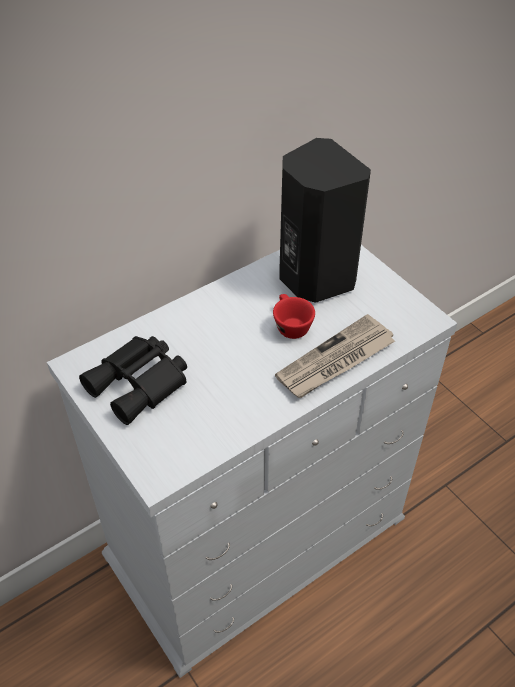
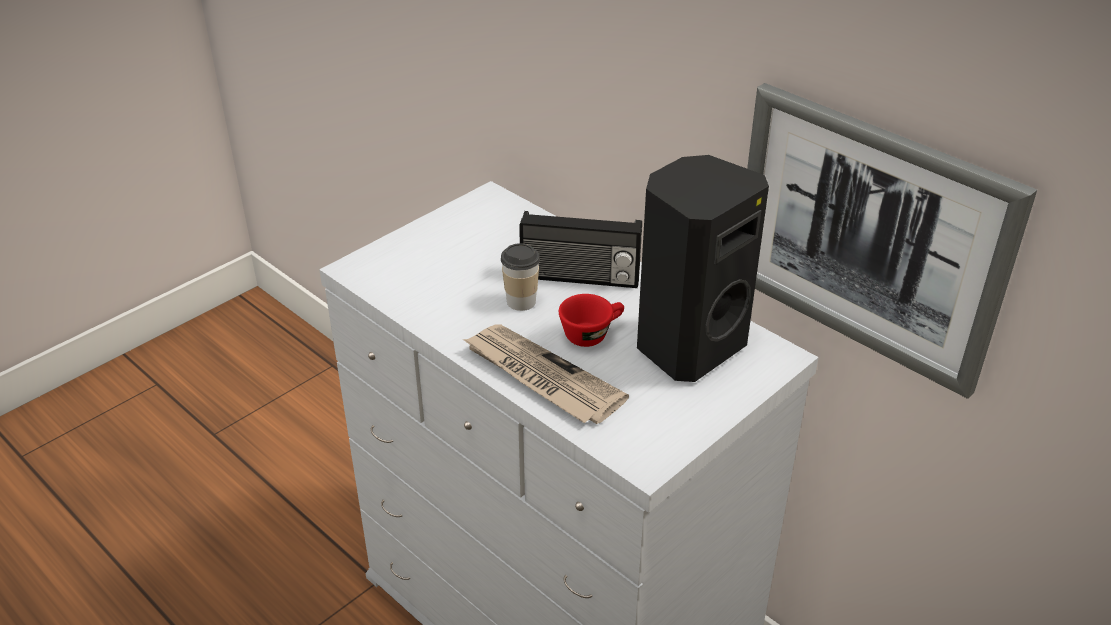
camera: 80 degrees right, 10 degrees down
(140, 384) = (472, 239): black binoculars -> none
(218, 322) = (580, 278): none -> radio
(240, 361) = (521, 301): none -> cup
(340, 131) = (869, 236): none -> picture

